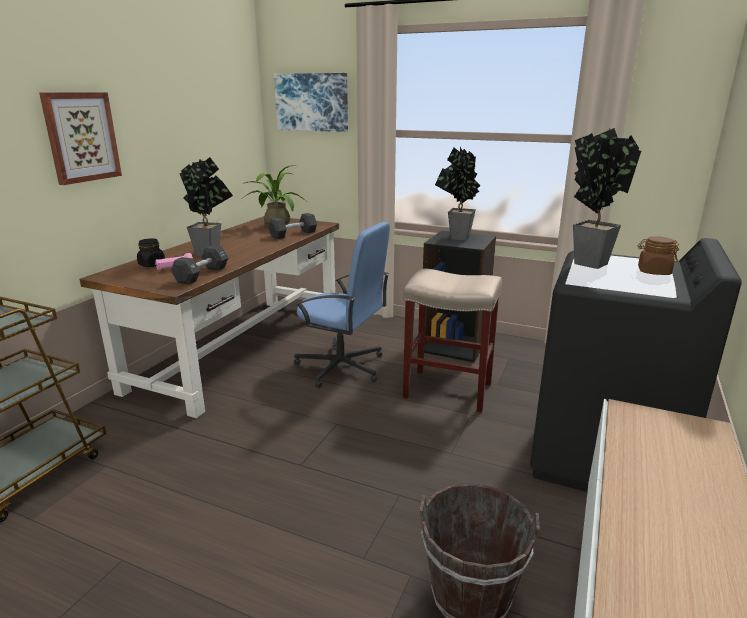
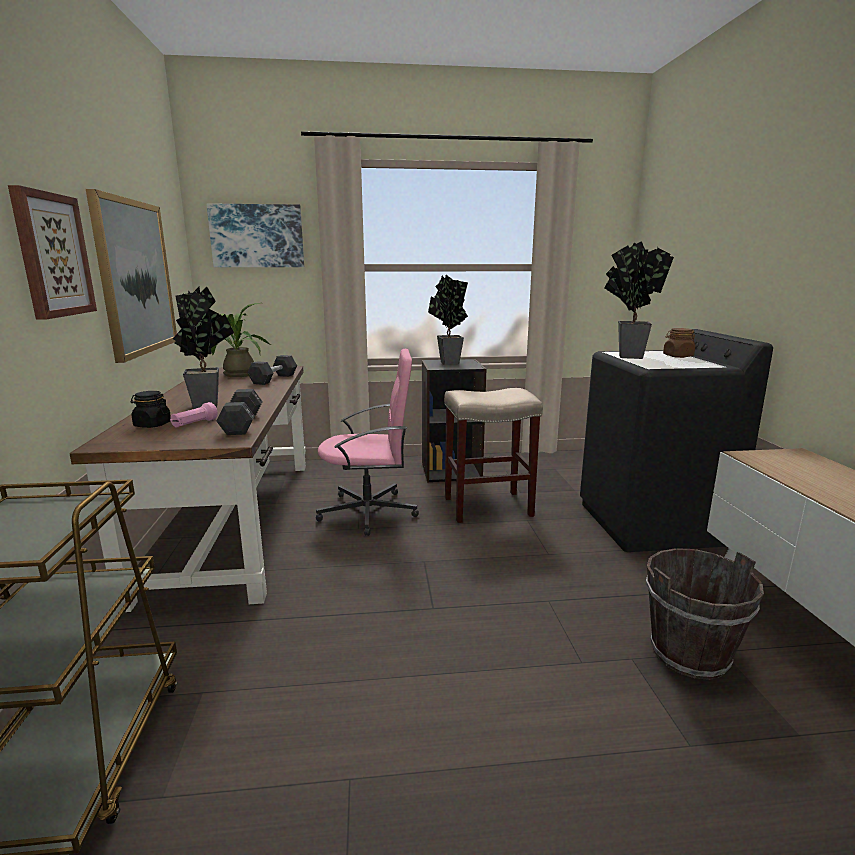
camera: 30 degrees left, 5 degrees down
(180, 145) = (135, 277): none -> picture
(342, 367) = (369, 512): blue office chair -> pink office chair

